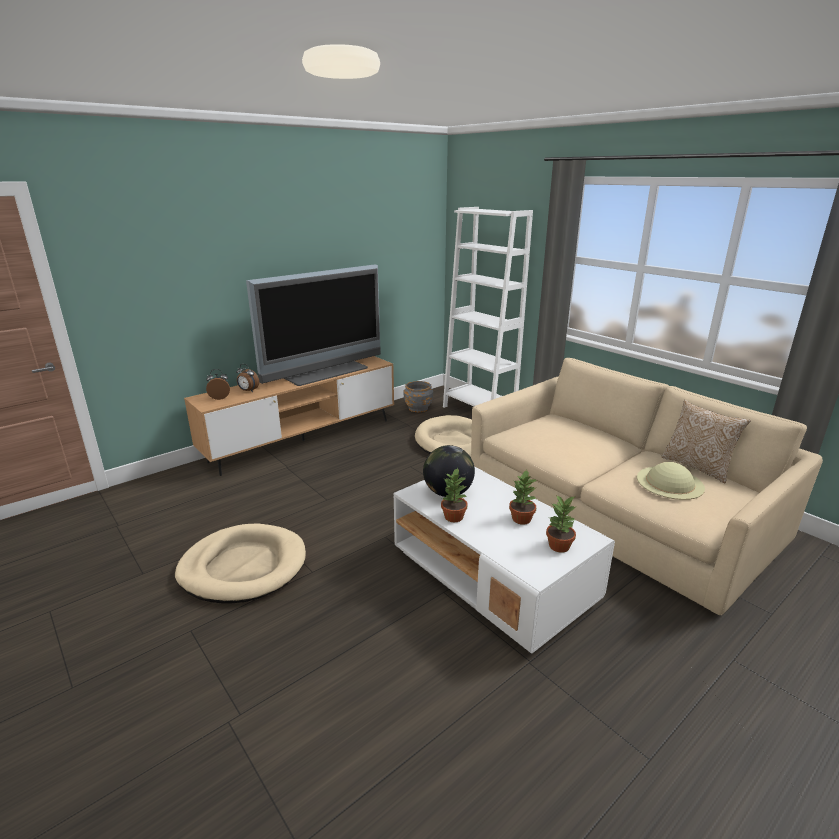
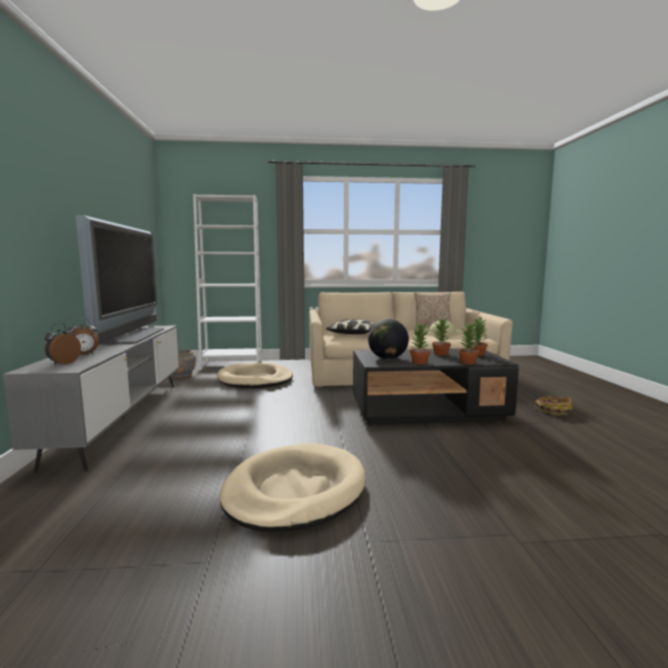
camera: 55 degrees left, 15 degrees down
(303, 440) = (122, 418): brown tv stand -> grey tv stand
(492, 578) = (427, 411): white coffee table -> black coffee table
(496, 549) = (468, 362): none -> potted plant
(547, 432) = (352, 333): none -> pillow
(642, 698) = (553, 410): none -> basket

